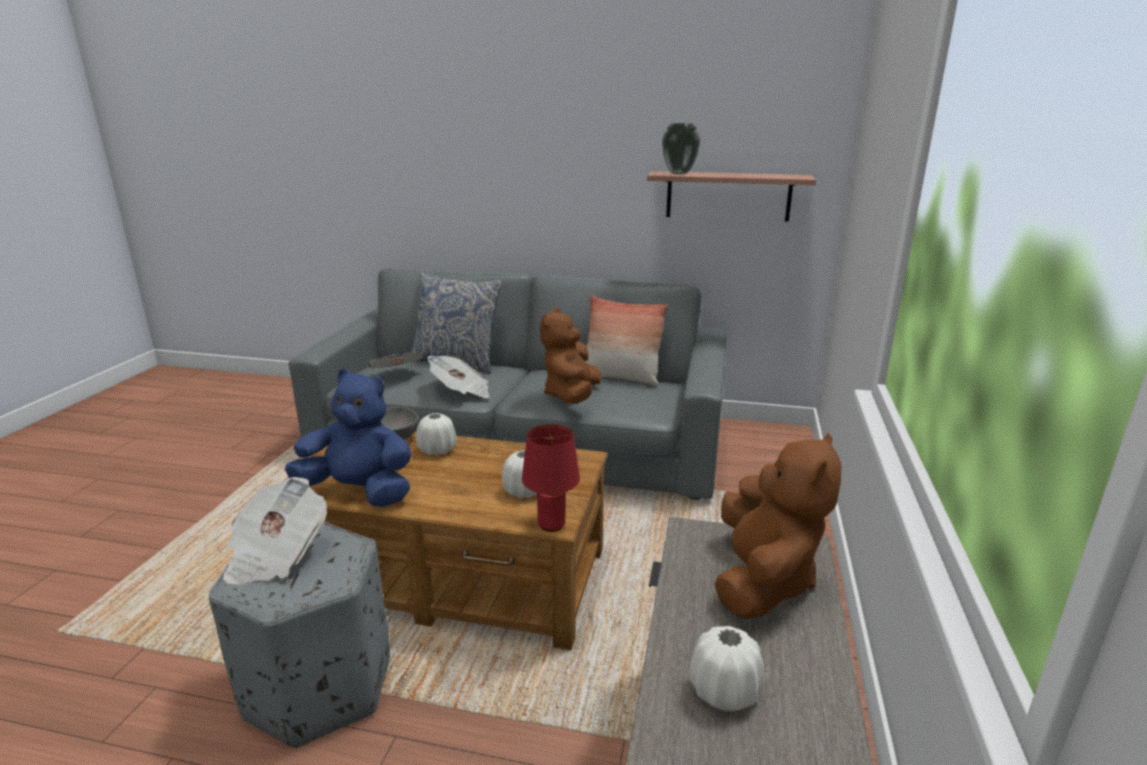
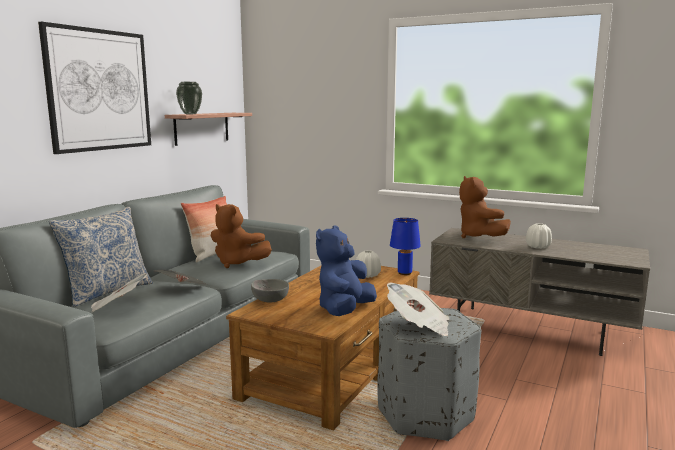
camera: 75 degrees left, 10 degrees down
(437, 450) = (300, 291): white vase -> none
(549, 135) = (99, 90): none -> picture
(550, 525) = (404, 273): red table lamp -> blue table lamp
(762, 580) = (478, 237): brown plush toy -> brown plush toy turned 135 degrees counterclockwise

